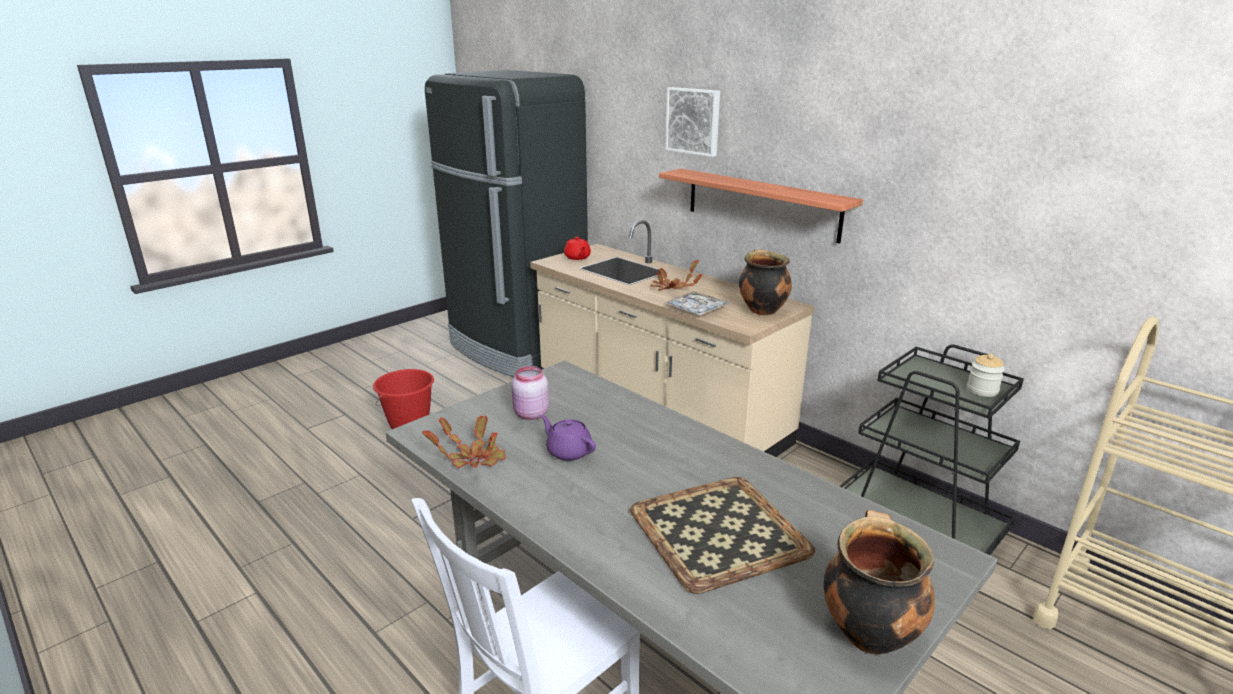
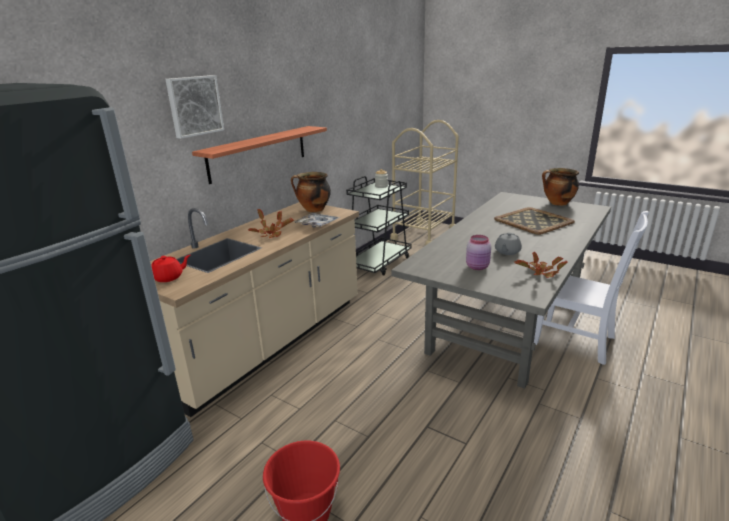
camera: 100 degrees left, 0 degrees up
(568, 451) = (507, 252): purple teapot -> grey teapot

